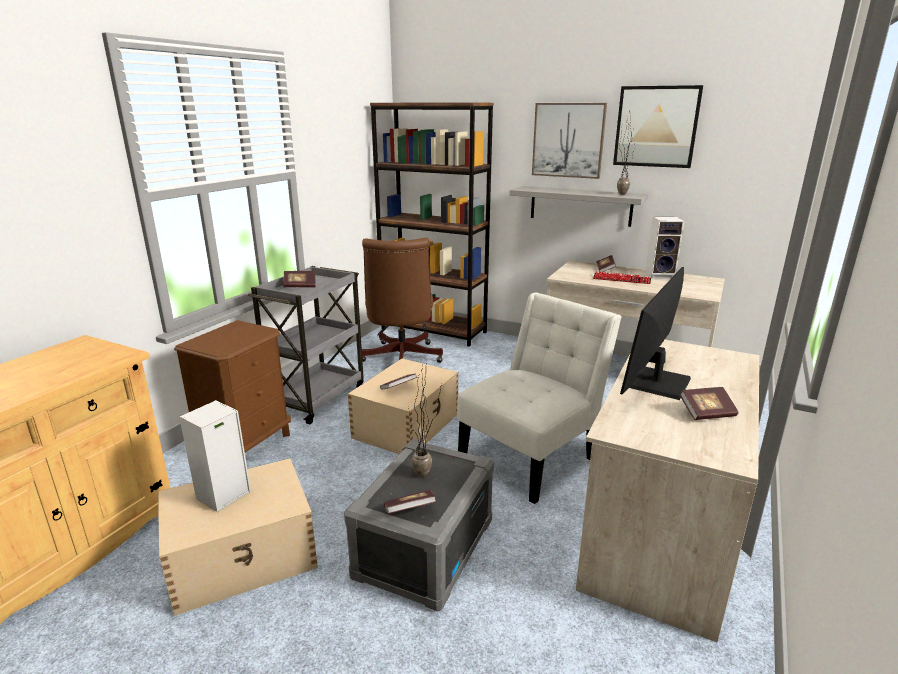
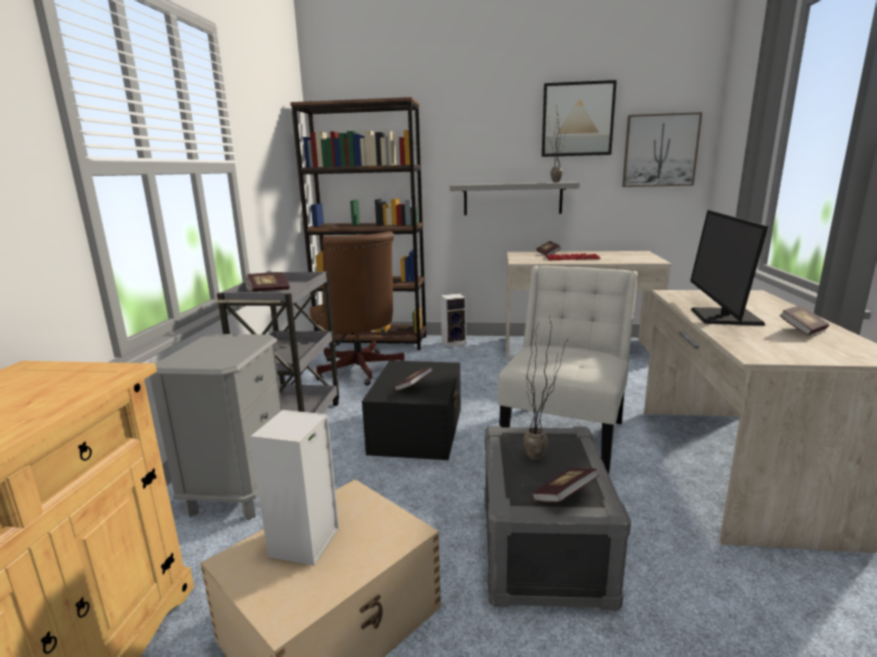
camera: 20 degrees left, 5 degrees down
(247, 444) = (241, 488): brown nightstand -> grey nightstand
(407, 425) = (418, 429): beige storage box -> black storage box
(568, 140) = (496, 136): picture -> picture (660, 150)
(661, 275) = (599, 253): speaker -> speaker (454, 343)

